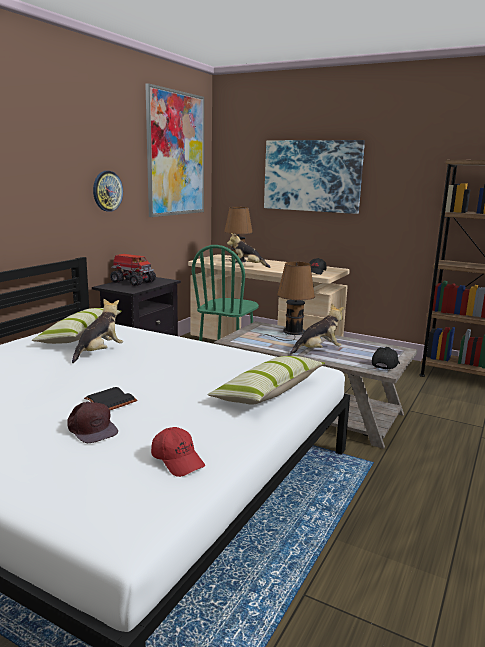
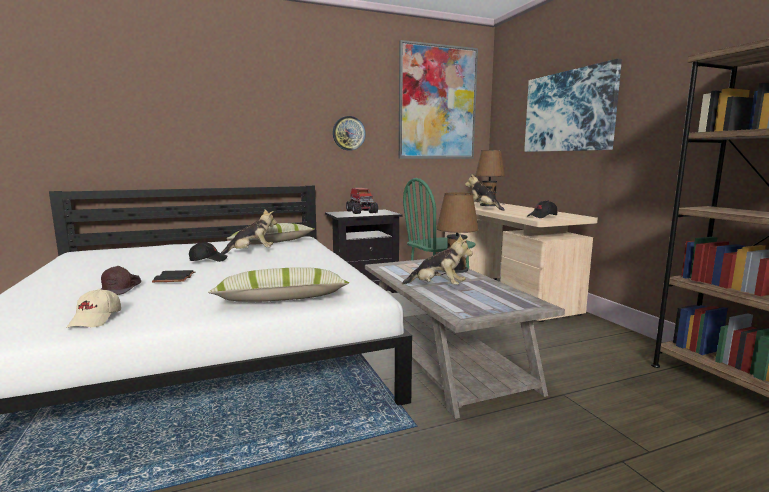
camera: 40 degrees right, 5 degrees down
(178, 460) = (96, 319): red cap -> beige cap
(385, 364) = (478, 312): black cap -> black cap (208, 260)

